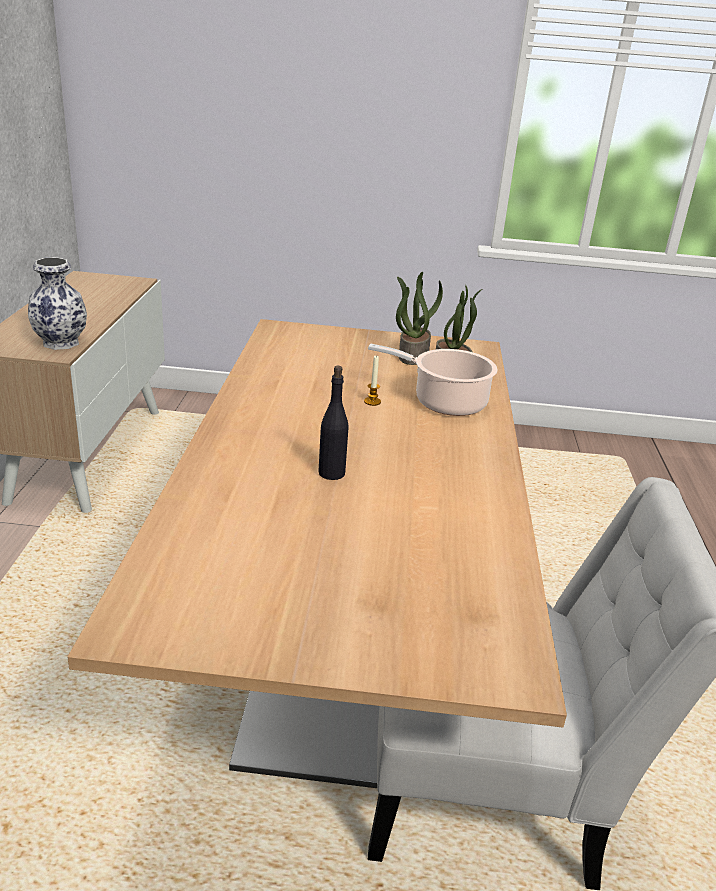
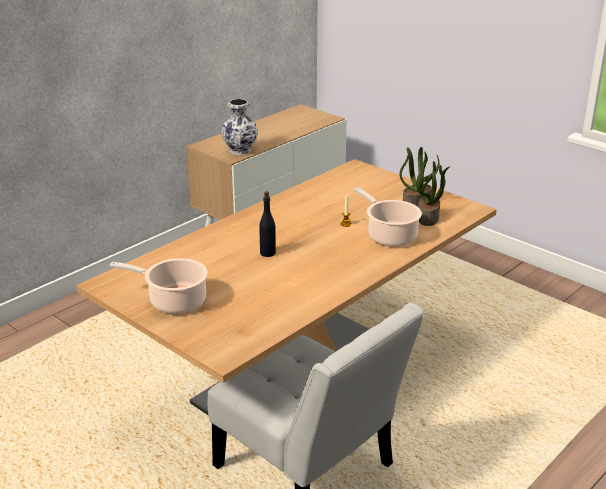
camera: 40 degrees right, 0 degrees up
(301, 609) = (174, 301): none -> cooking pot

